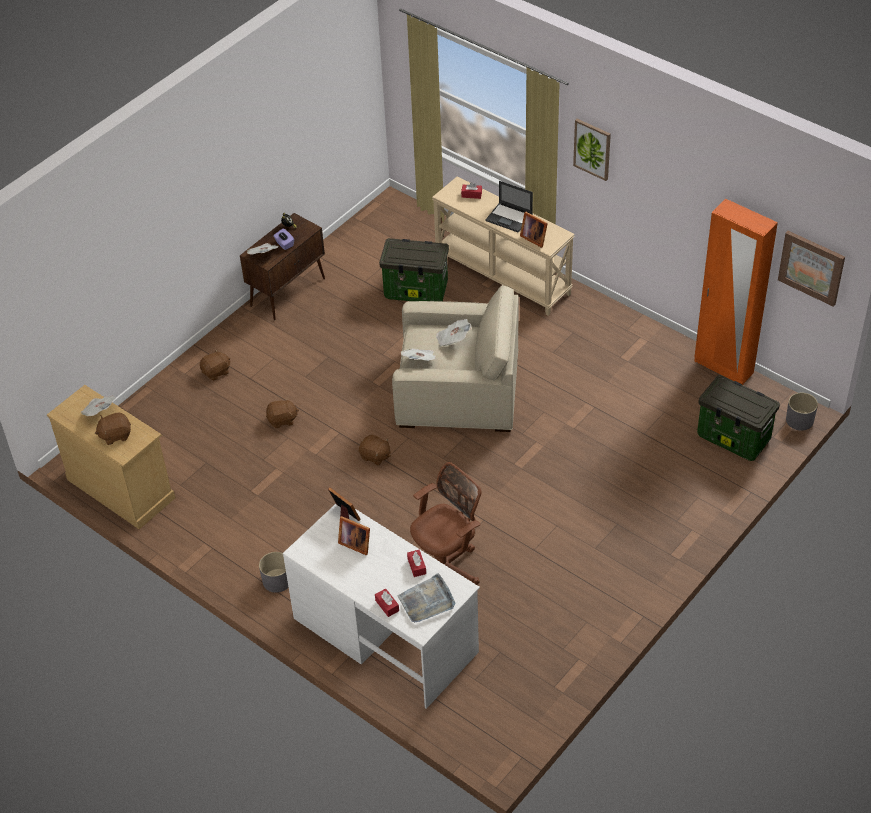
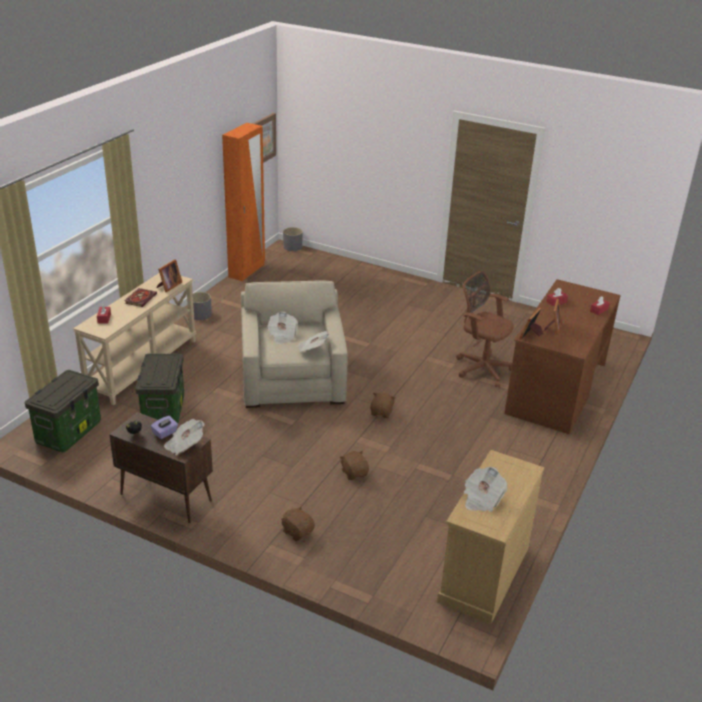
camera: 105 degrees left, 15 degrees down
(115, 435) = (508, 480): brown plush toy -> none
(277, 581) = (538, 448): grey planter -> grey planter (201, 314)
(385, 634) = (555, 388): white desk -> brown desk
(427, 601) = (583, 296): grey tray -> none
(509, 218) = (140, 298): laptop -> book
(592, 149) = (144, 186): picture -> none
(734, 438) = (315, 267): storage box -> storage box (69, 432)

